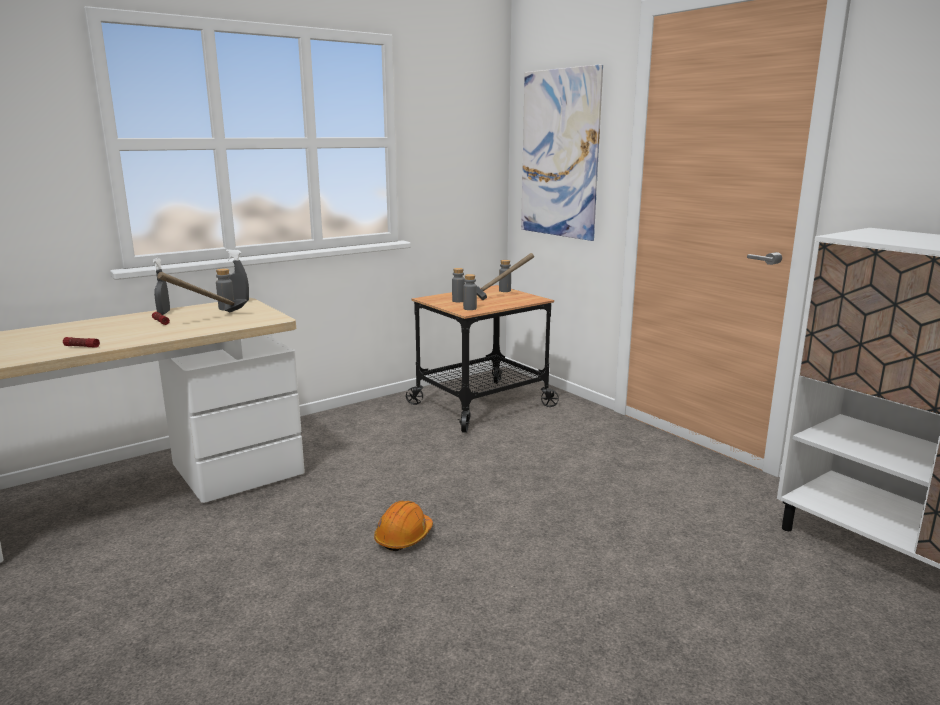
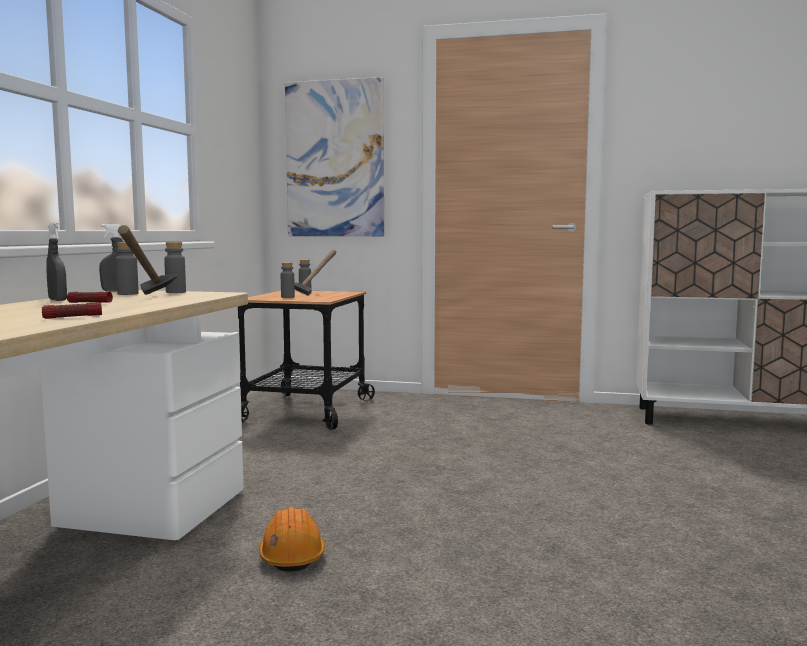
camera: 40 degrees left, 10 degrees down
(404, 537) = (435, 499): orange hard hat -> orange hard hat (292, 556)
(470, 308) = (317, 299): grey bottle -> grey bottle (176, 292)

